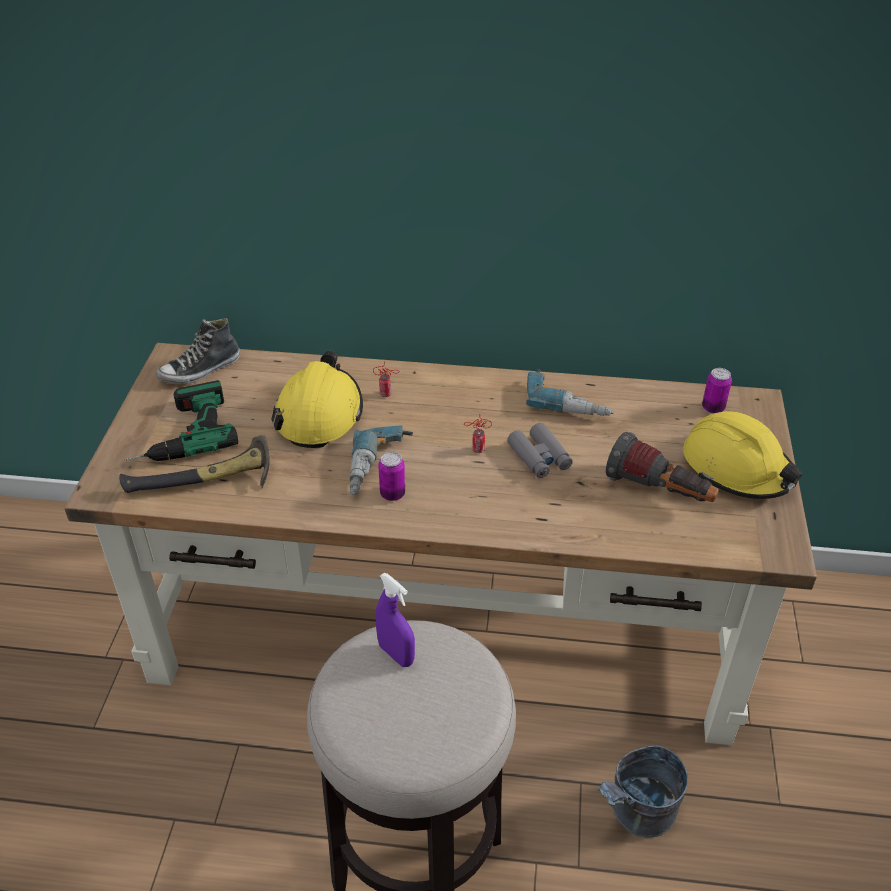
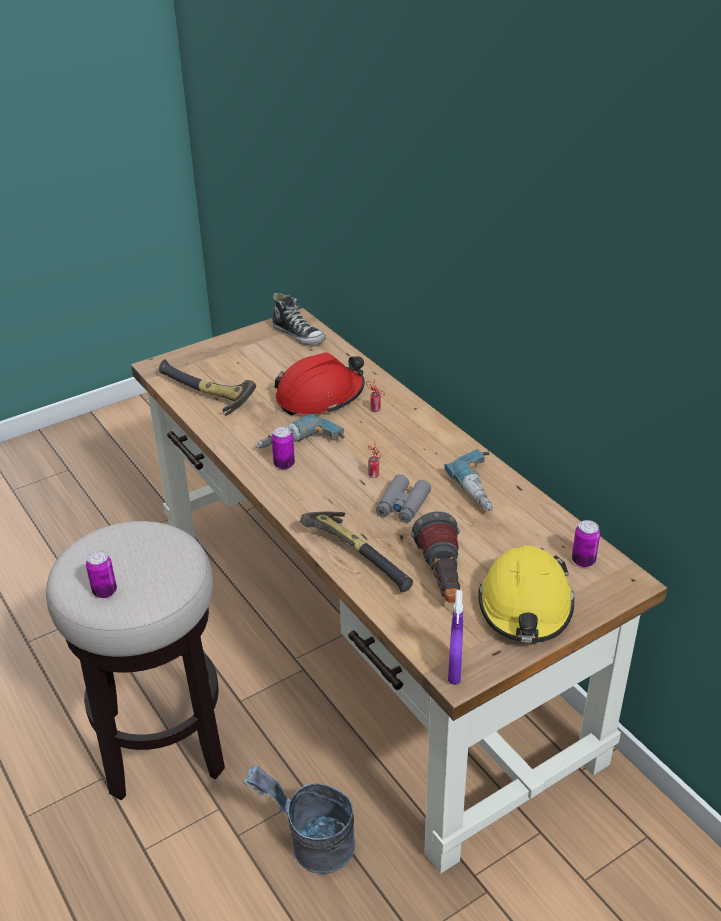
camera: 50 degrees right, 5 degrees down
(178, 433) = (234, 361): power drill -> none
(200, 370) = (299, 335): shoe -> shoe turned 150 degrees counterclockwise
(319, 414) = (320, 397): yellow hard hat -> red hard hat
(396, 654) = (150, 542): purple spray bottle -> purple spray bottle (454, 671)
(437, 732) = (105, 591): none -> can
(579, 521) = (360, 555): none -> hammer

